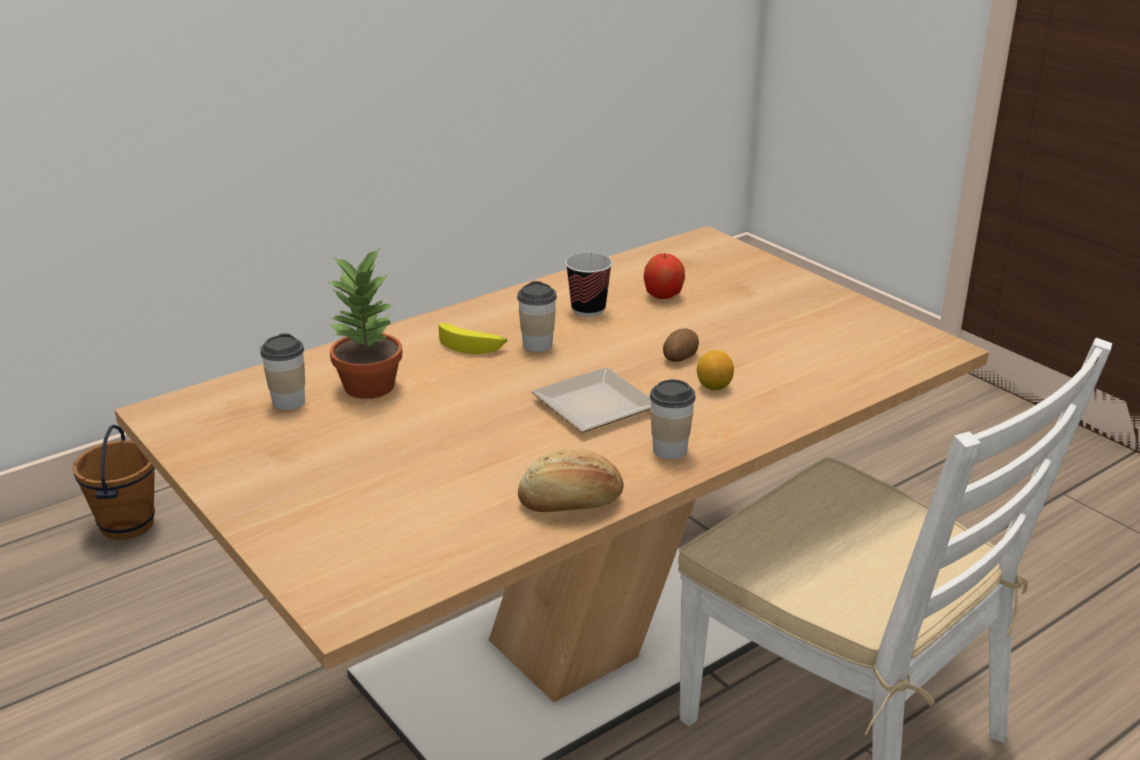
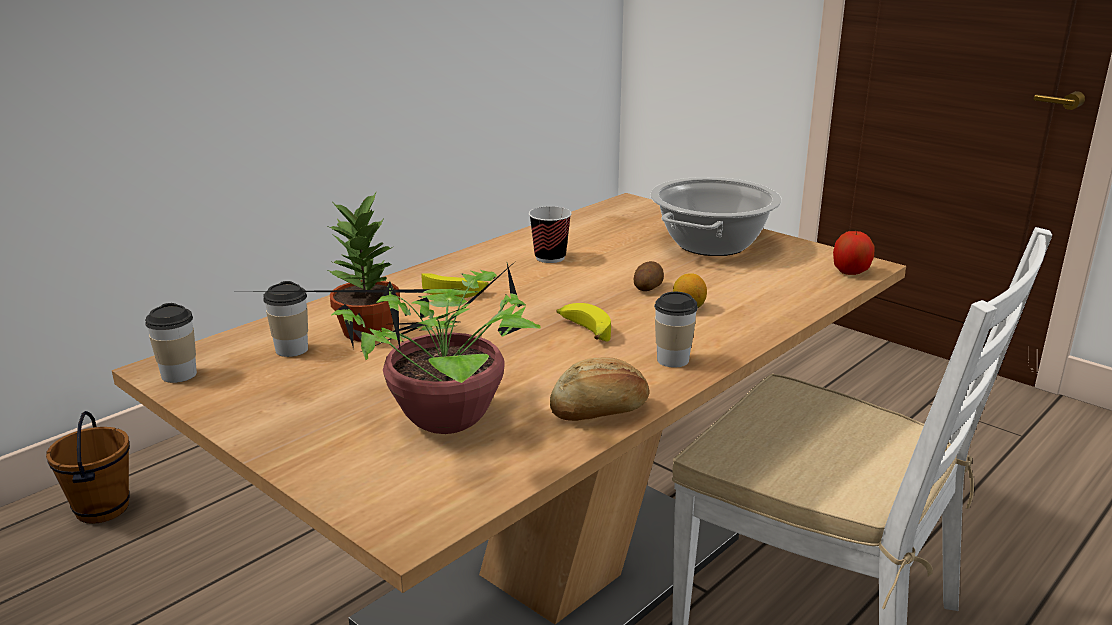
camera: 10 degrees left, 5 degrees down
(408, 496) = (438, 419): none -> potted plant
(537, 345) = (515, 287): cup -> cup (179, 375)
(590, 405) = (583, 330): plate -> banana
(663, 295) = (611, 243): apple -> apple (850, 272)
(775, 305) = (712, 244): none -> cooking pot

